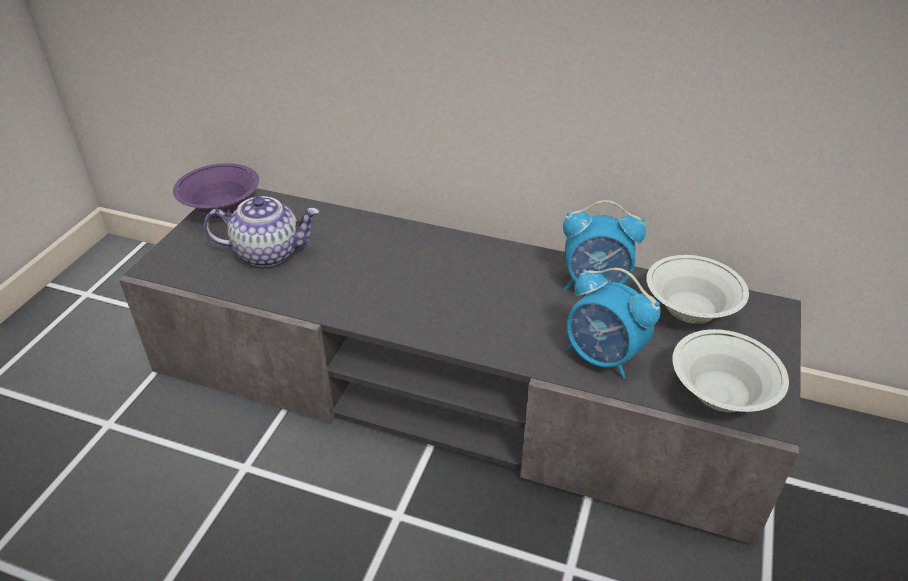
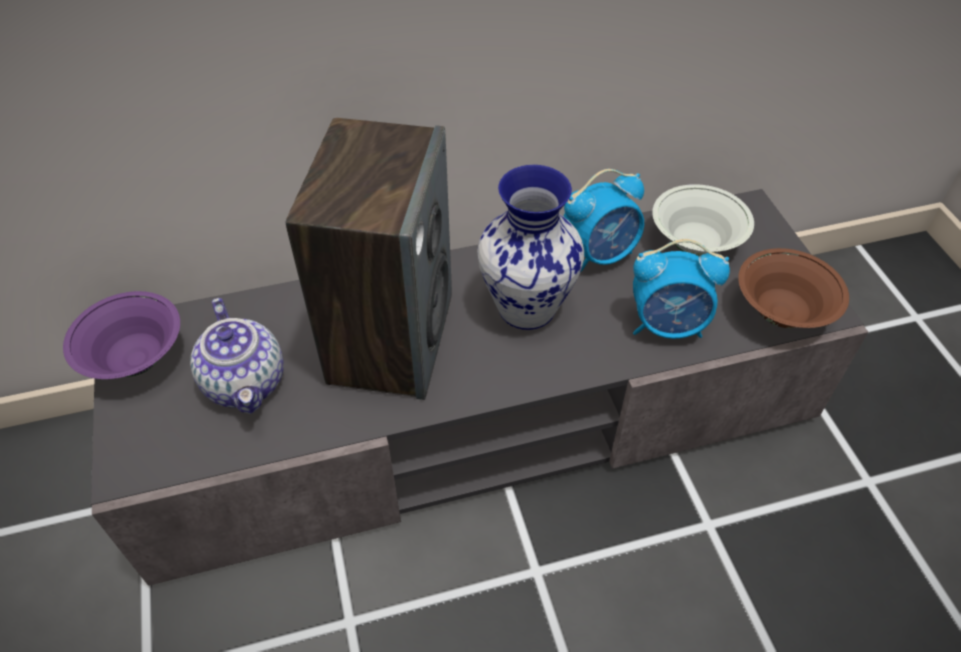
camera: 35 degrees left, 10 degrees up
(269, 252) = (246, 383): teapot -> teapot turned 105 degrees clockwise
(383, 268) = (390, 337): none -> speaker
(498, 293) = (525, 307): none -> vase
(719, 397) = (780, 313): white bowl -> brown bowl

